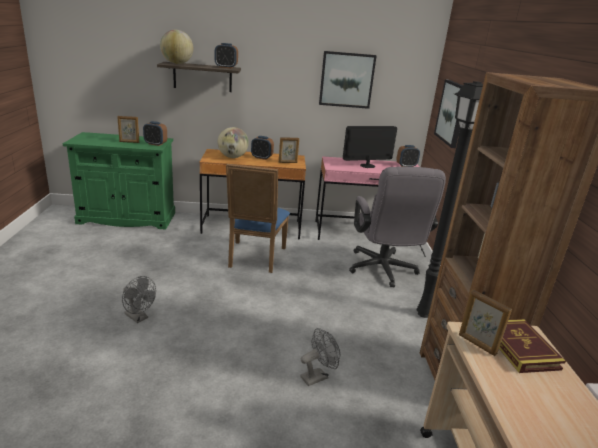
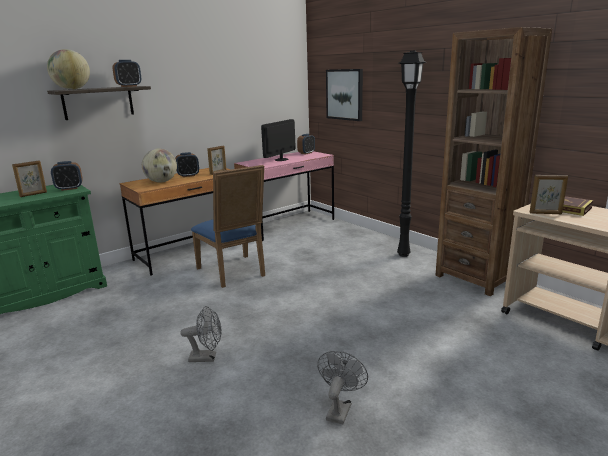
camera: 35 degrees left, 5 degrees down
(317, 376) = (404, 318): grey fan -> grey fan (340, 409)
(346, 80) = (240, 84): picture -> none
(383, 271) = (341, 242): grey office chair -> none

